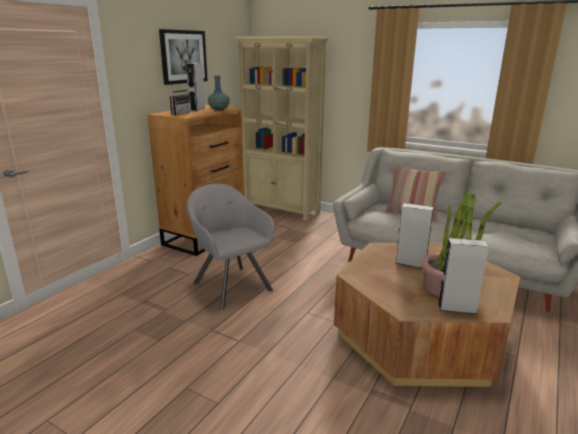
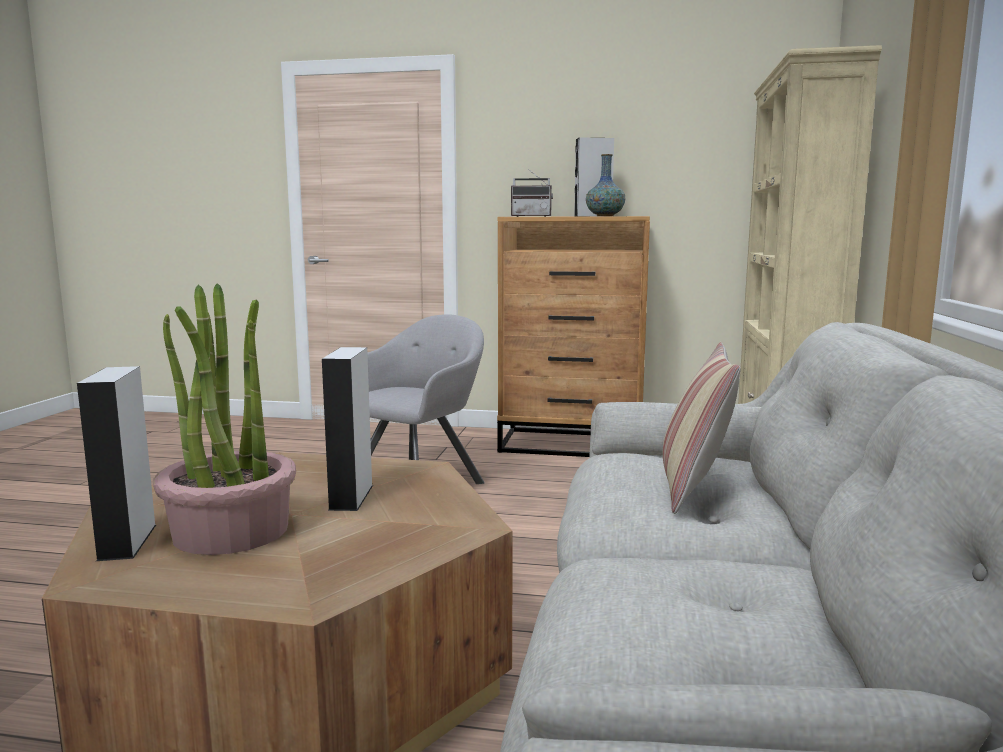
camera: 70 degrees right, 10 degrees down
(183, 56) = (611, 132): picture -> none

